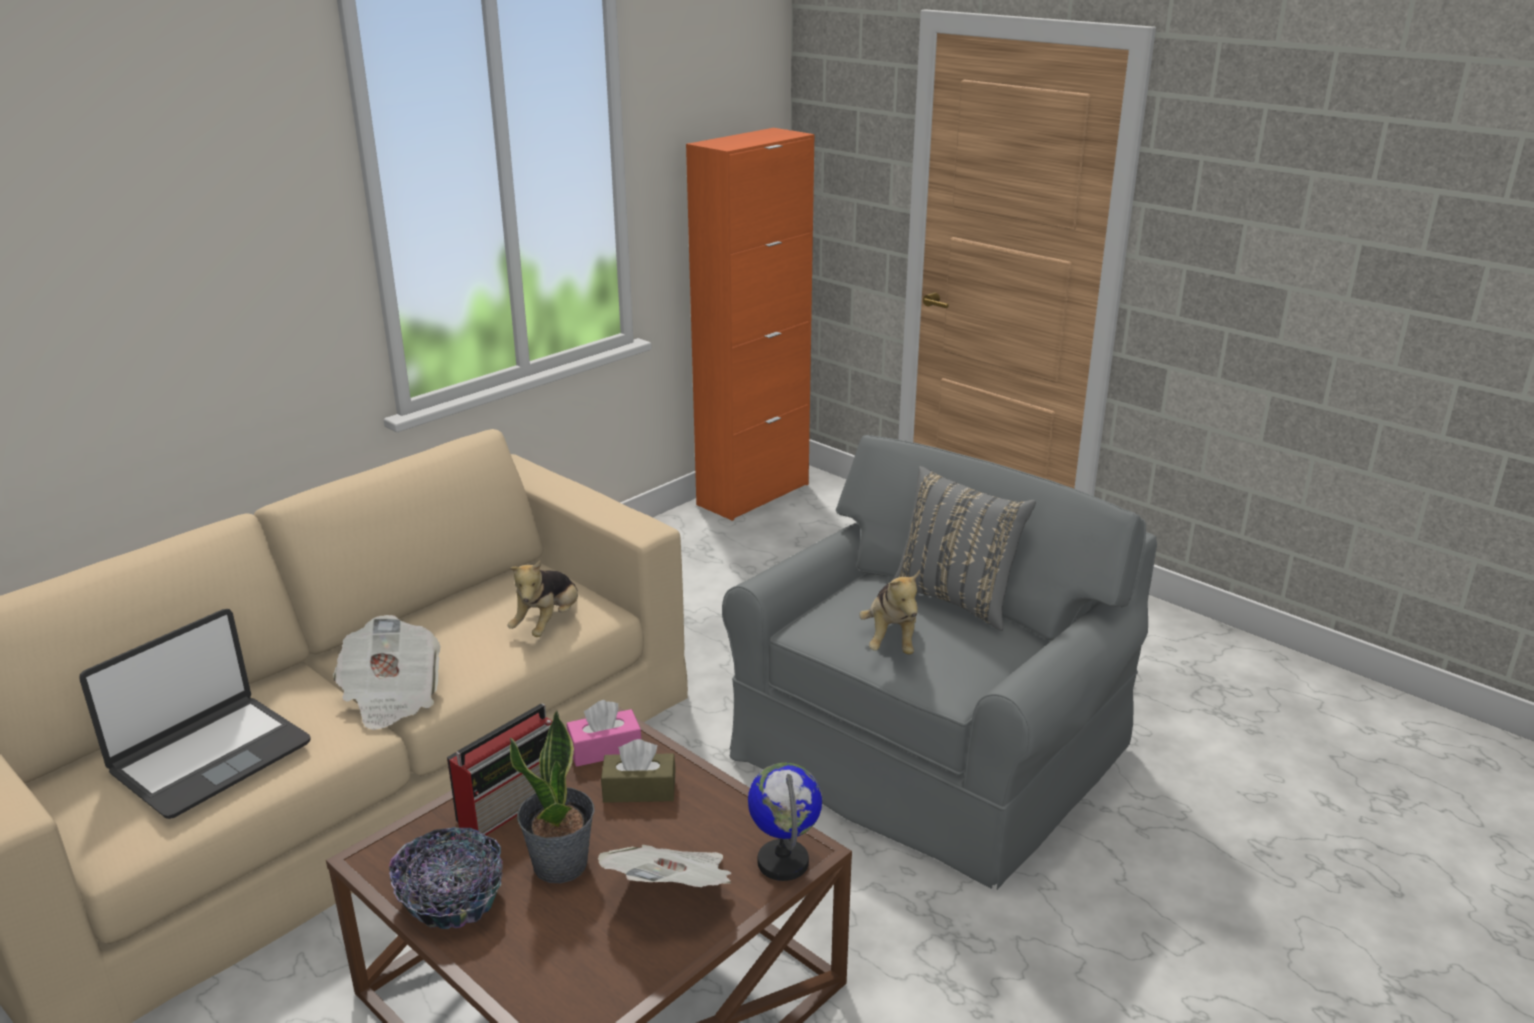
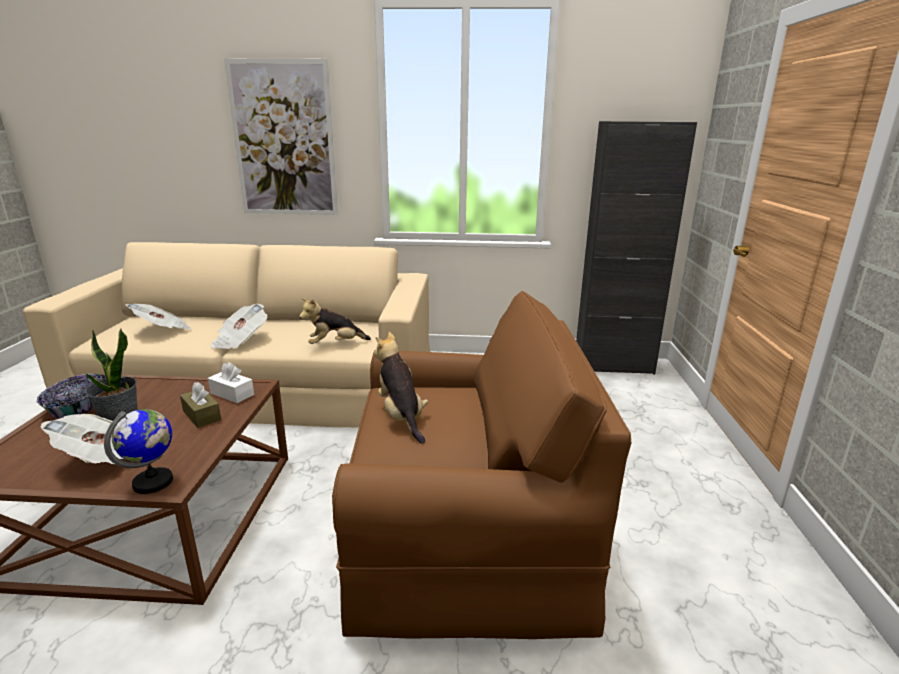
camera: 50 degrees right, 5 degrees down
(185, 278) = (284, 140): none -> picture
(210, 757) = (163, 330): laptop -> newspaper
(512, 804) = (167, 392): radio -> none
(605, 749) = (232, 394): pink tissue box -> white tissue box
(753, 494) = (613, 366): orange cabinet -> black cabinet
(891, 640) = (401, 416): plush toy -> plush toy turned 105 degrees clockwise
(929, 751) = (466, 534): grey armchair -> brown armchair
(956, 599) = (483, 419): grey pillow -> none

